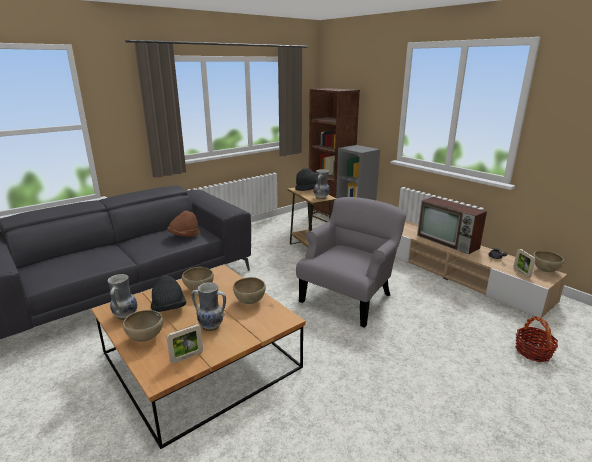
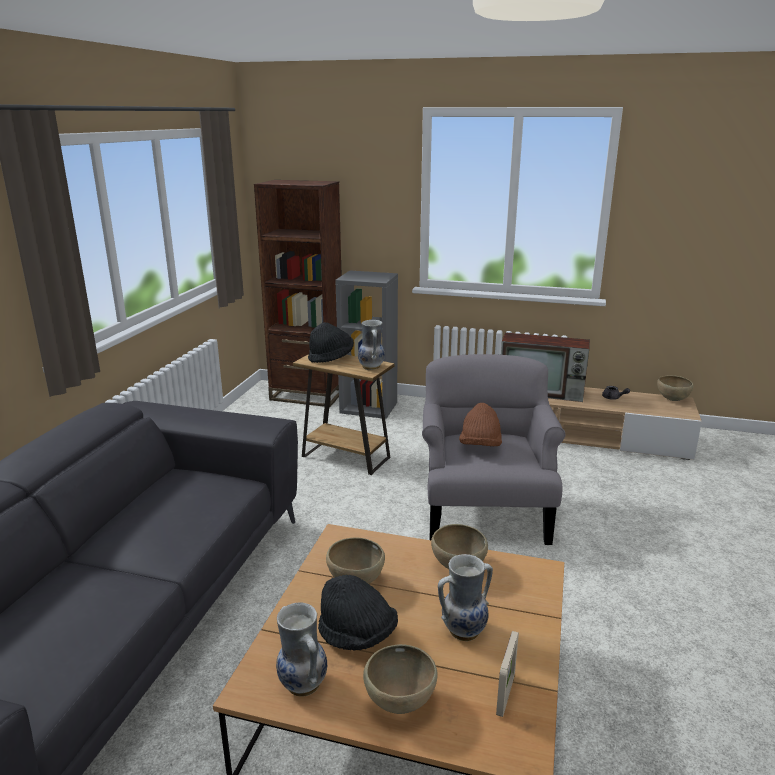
camera: 35 degrees left, 0 degrees up
(184, 236) = (198, 497): brown hat -> brown hat (480, 446)
(521, 273) = (658, 409): picture frame -> none
(533, 352) = (728, 500): basket -> none

